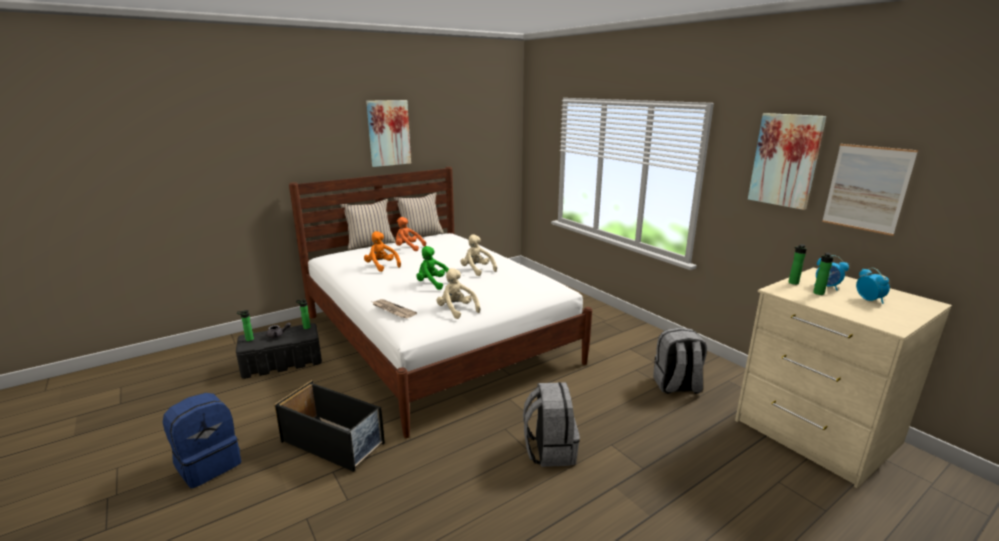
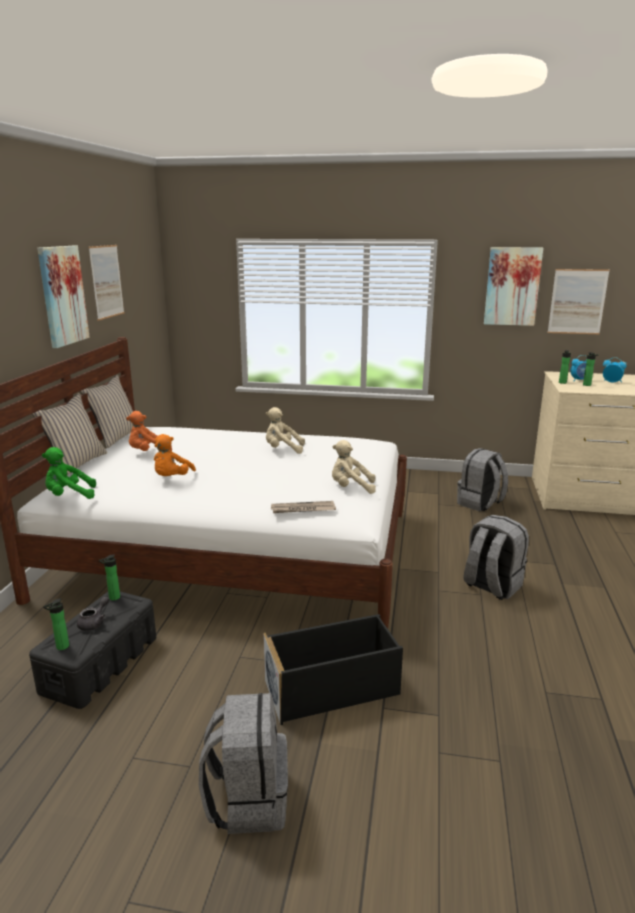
camera: 45 degrees left, 0 degrees up
(209, 464) = (248, 799): blue backpack -> grey backpack
(381, 266) = (172, 478): orange plush toy -> orange plush toy turned 75 degrees counterclockwise
(433, 284) = (276, 474): green plush toy -> green plush toy (69, 496)
(442, 126) = (106, 281): none -> picture

